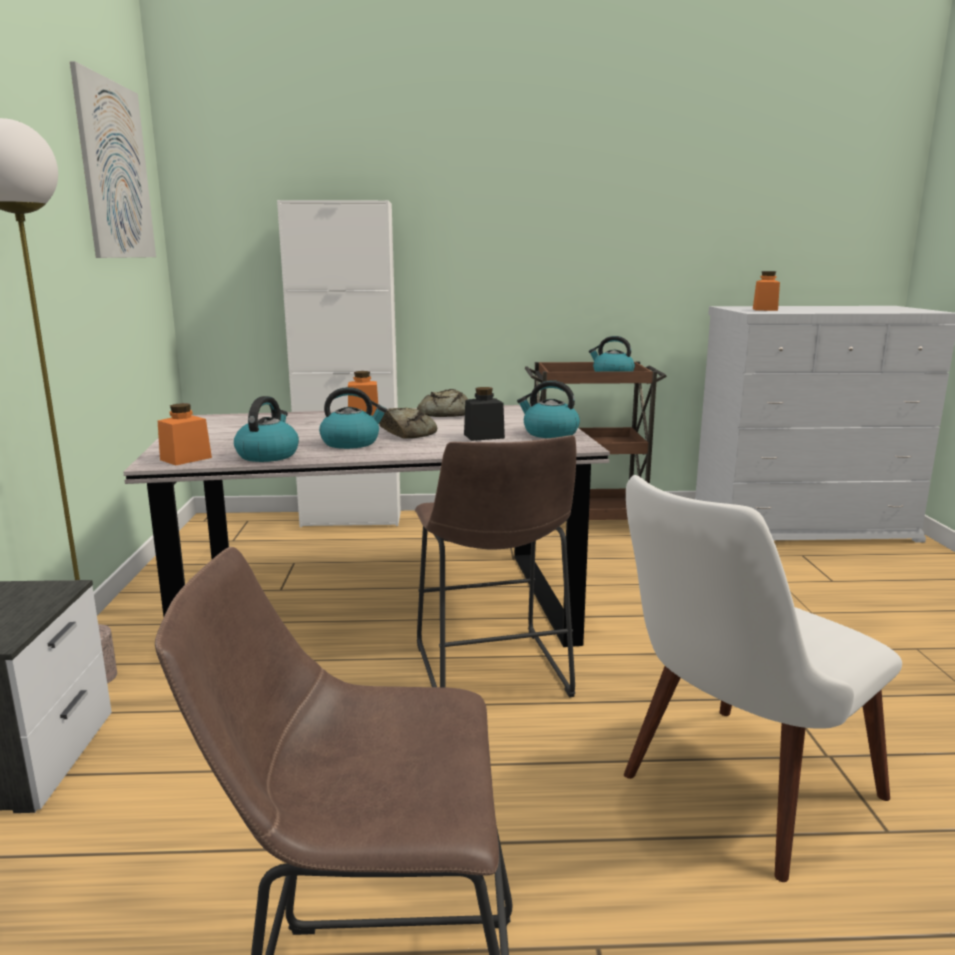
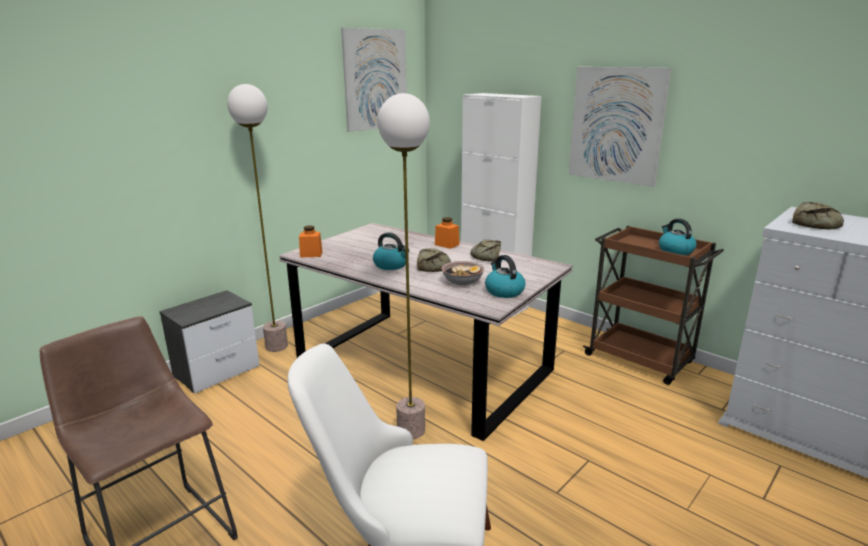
camera: 45 degrees right, 5 degrees up
(268, 455) = (342, 262): kettle -> none
(484, 436) = (462, 281): black jar -> bowl
(492, 675) = (410, 430): brown stool -> floor lamp
(503, 237) = (616, 125): none -> picture
(765, 309) = (817, 223): orange jar -> bread

